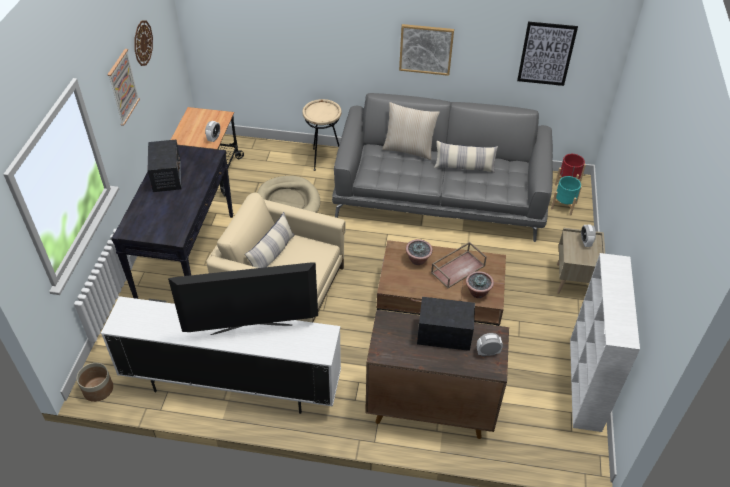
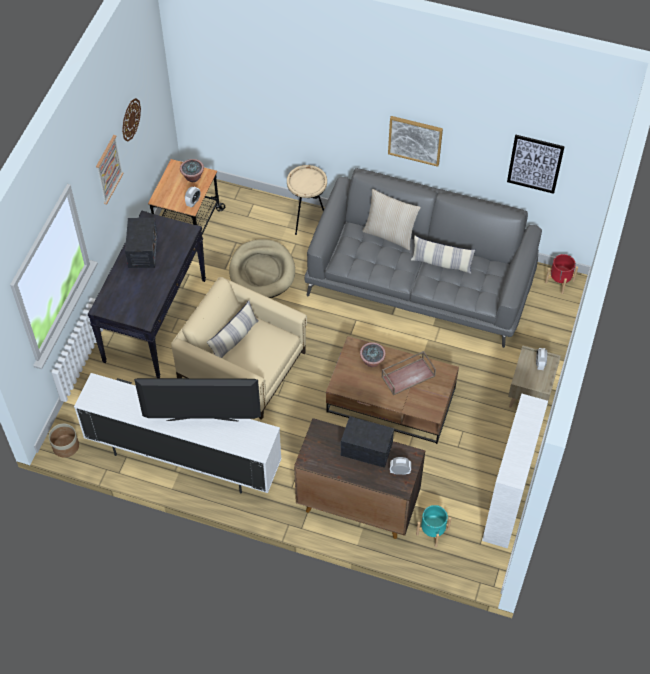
camera: 10 degrees right, 10 degrees up
(477, 292) = (420, 403): potted plant -> potted plant (192, 177)
(563, 206) = (546, 309): turquoise planter -> turquoise planter (432, 532)

